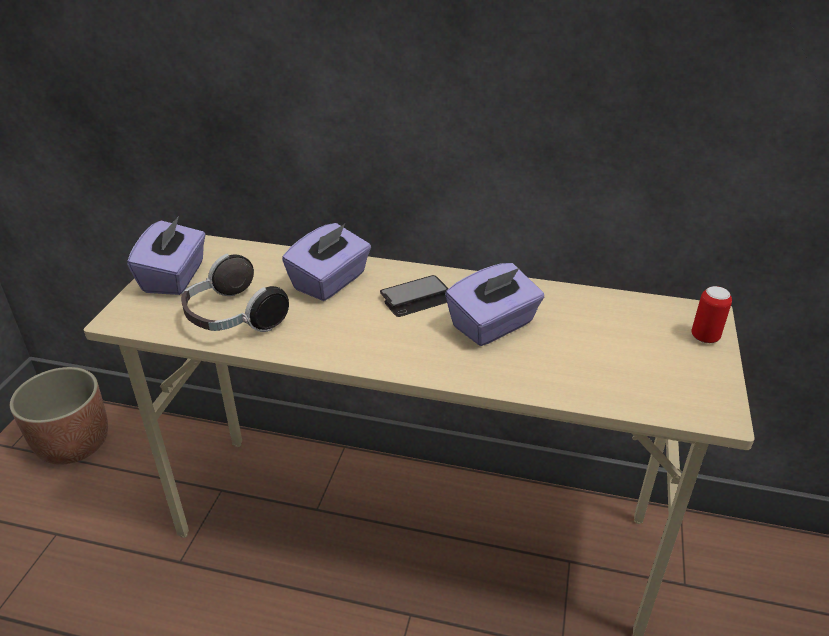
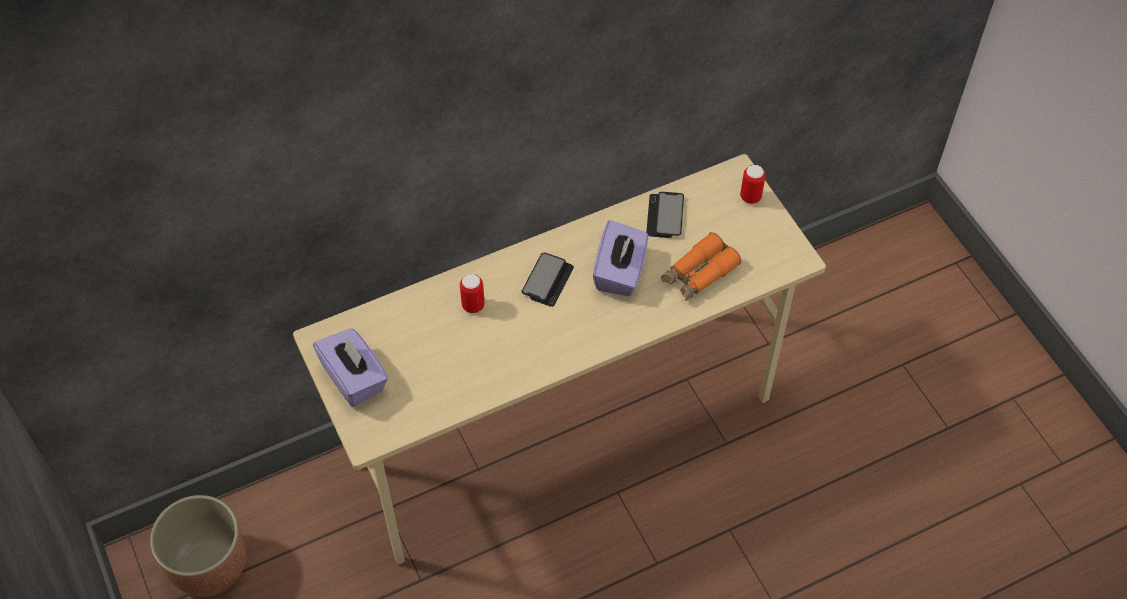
camera: 40 degrees left, 20 degrees up
(233, 318) = (446, 384): headphones -> none
(330, 282) = (473, 305): purple tissue box -> can
(578, 367) = (699, 274): none -> orange binoculars
(588, 308) = (665, 216): none -> phone

